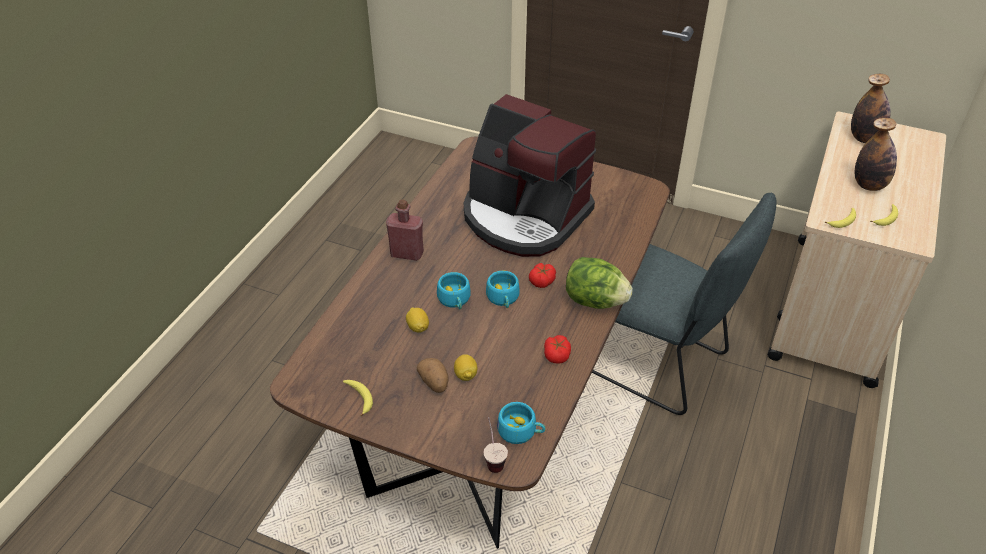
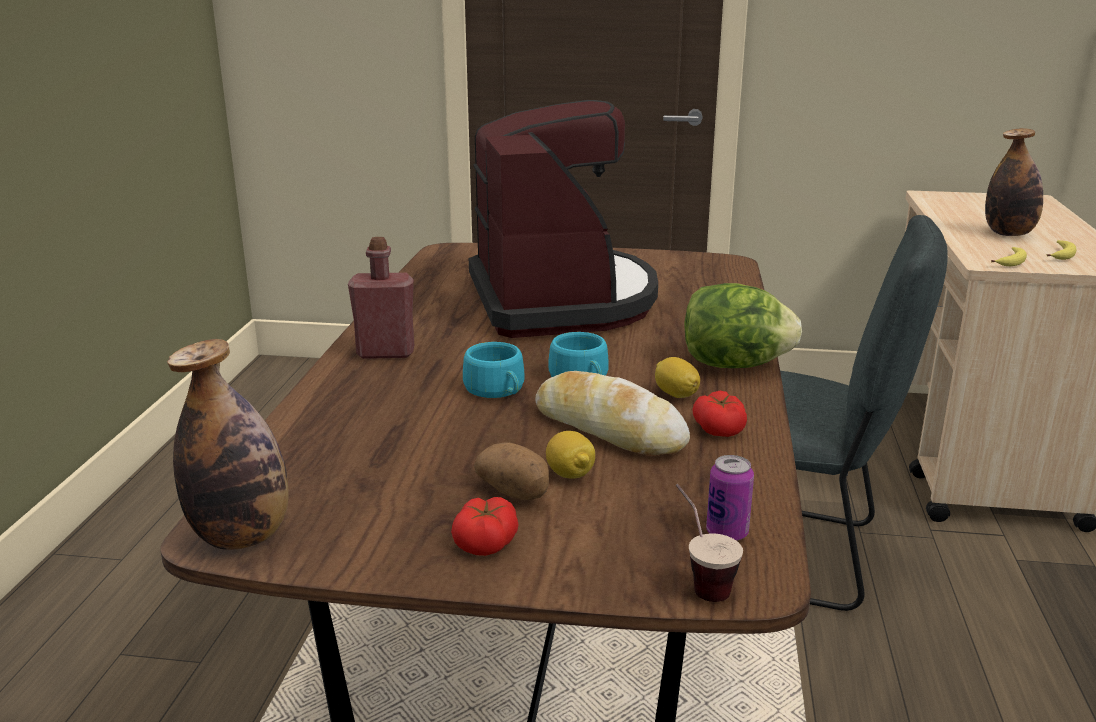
camera: 15 degrees left, 20 degrees down
(359, 398) = (369, 535): banana -> none
(418, 327) = (446, 428): lemon -> lemon (676, 395)
(499, 344) = (608, 429): none -> bread
(521, 431) = (727, 533): turquoise cup -> can
(524, 217) = (561, 300): coffee machine -> coffee machine turned 120 degrees counterclockwise
(542, 281) = (633, 355): tomato -> tomato (486, 542)
(864, 138) = (962, 204): bottle -> bottle (242, 536)

